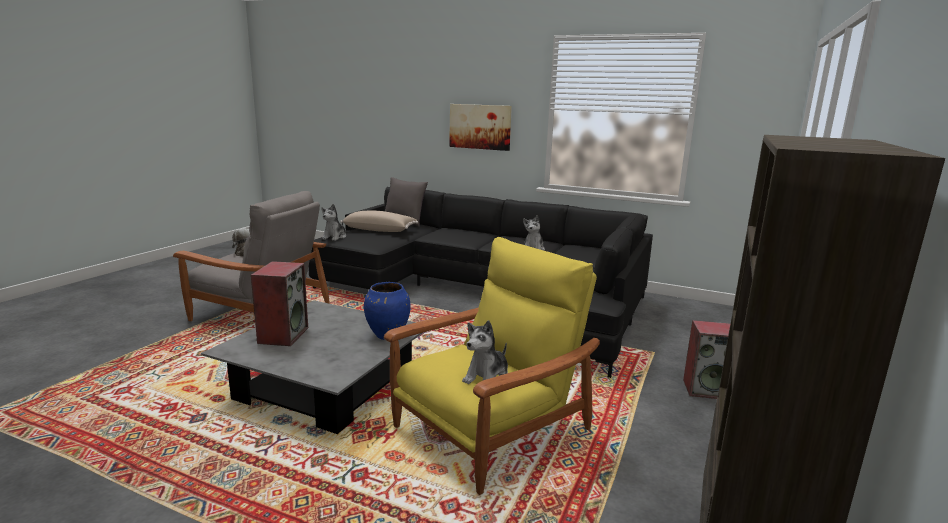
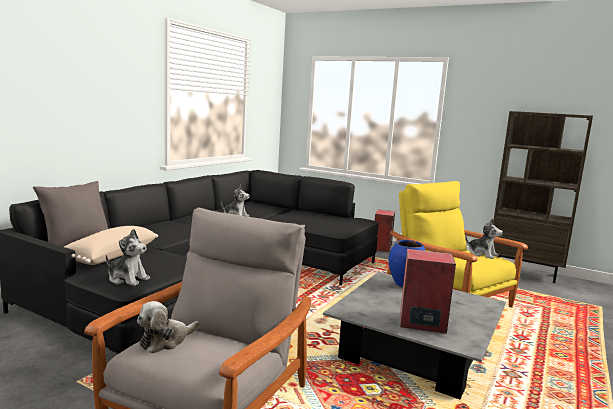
camera: 85 degrees left, 5 degrees down
(480, 126) = (103, 107): picture -> none

